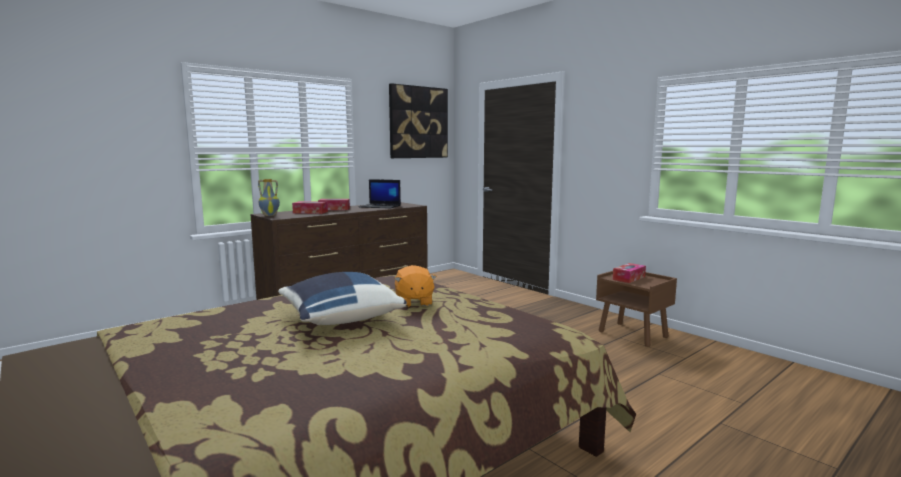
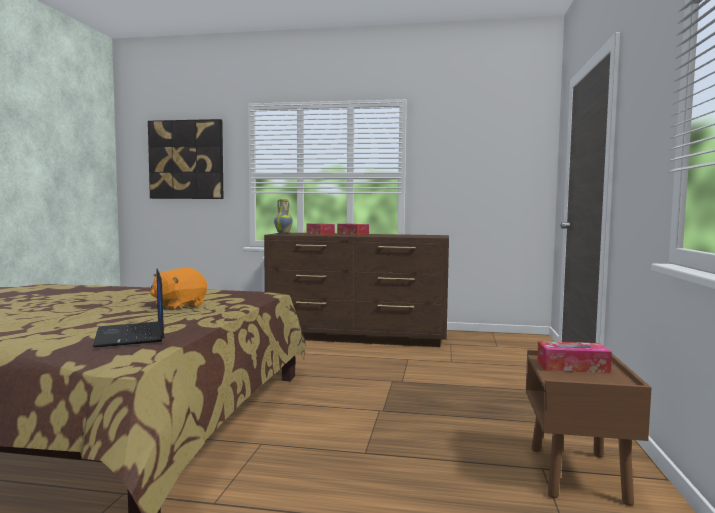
camera: 50 degrees right, 5 degrees down
(340, 318) = (104, 302): blue pillow -> none
(380, 206) = (401, 235): laptop -> laptop (131, 335)
(418, 122) = (497, 141): picture -> picture (186, 160)

